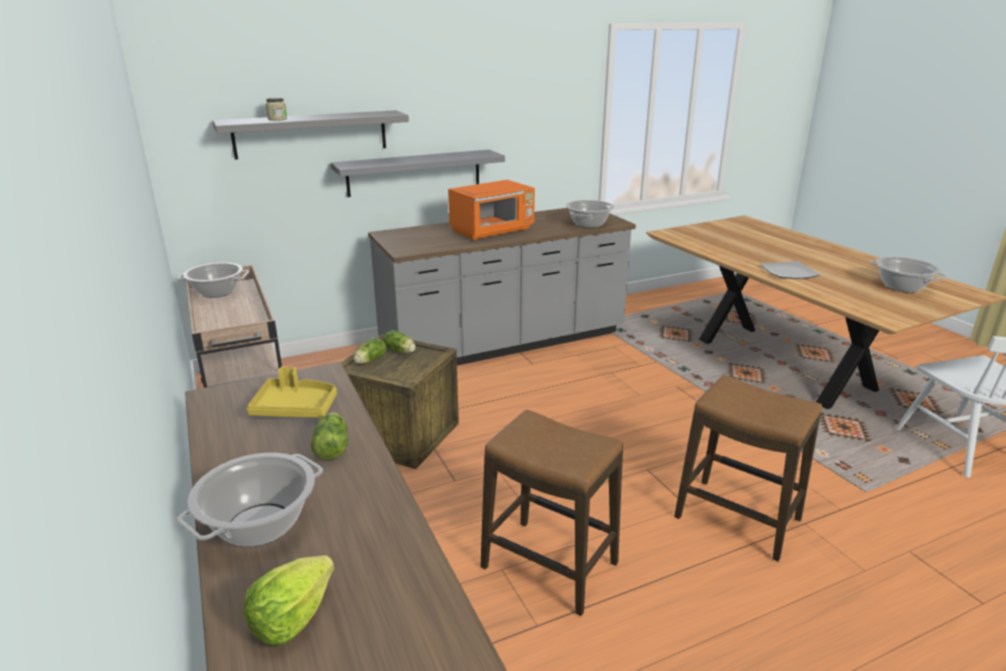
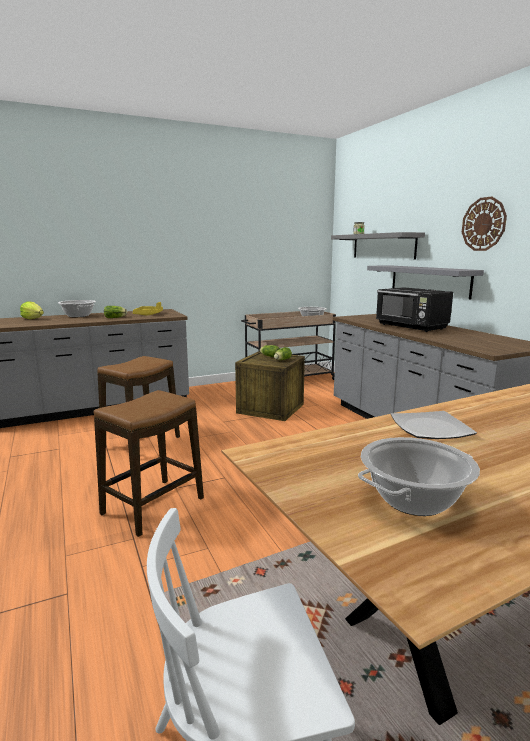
camera: 90 degrees right, 10 degrees down
(482, 99) = (483, 224): none -> wall clock
(493, 231) = (411, 327): orange microwave -> black microwave
(588, 224) = (468, 344): cooking pot -> none

